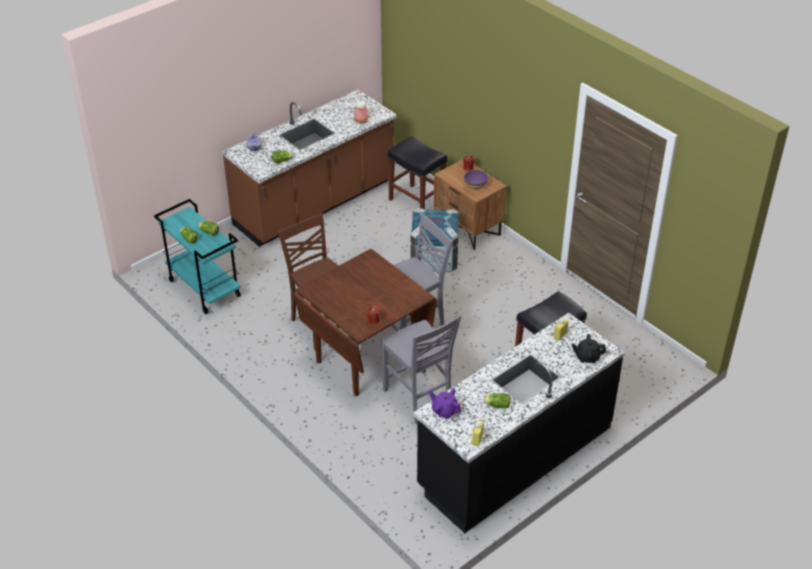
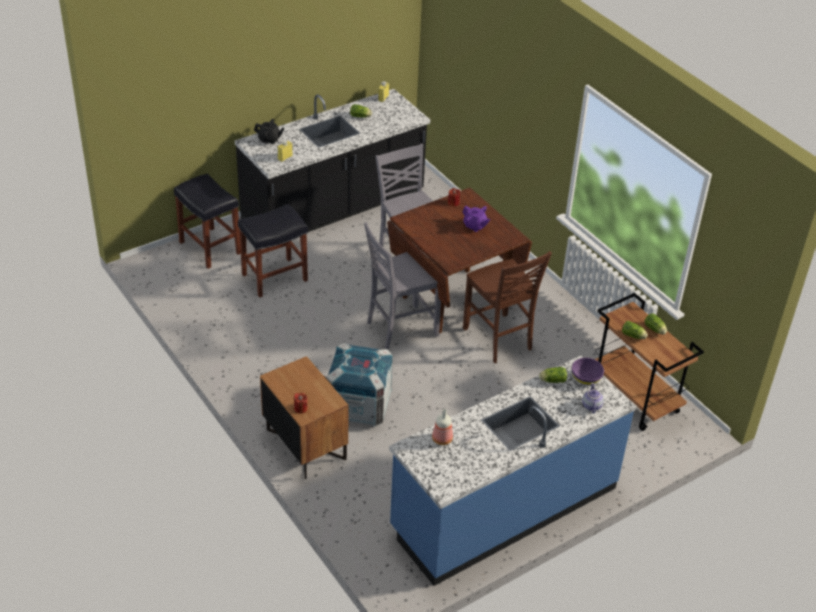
camera: 175 degrees left, 0 degrees up
(203, 288) = (635, 398): turquoise cart -> brown cart
(315, 204) = (503, 508): brown counter -> blue counter
(417, 201) = (361, 496): black stool -> black stool (209, 247)
(444, 411) = (404, 117): purple teapot -> purple teapot (475, 226)
(475, 185) = (299, 380): purple bowl -> purple bowl (586, 378)

